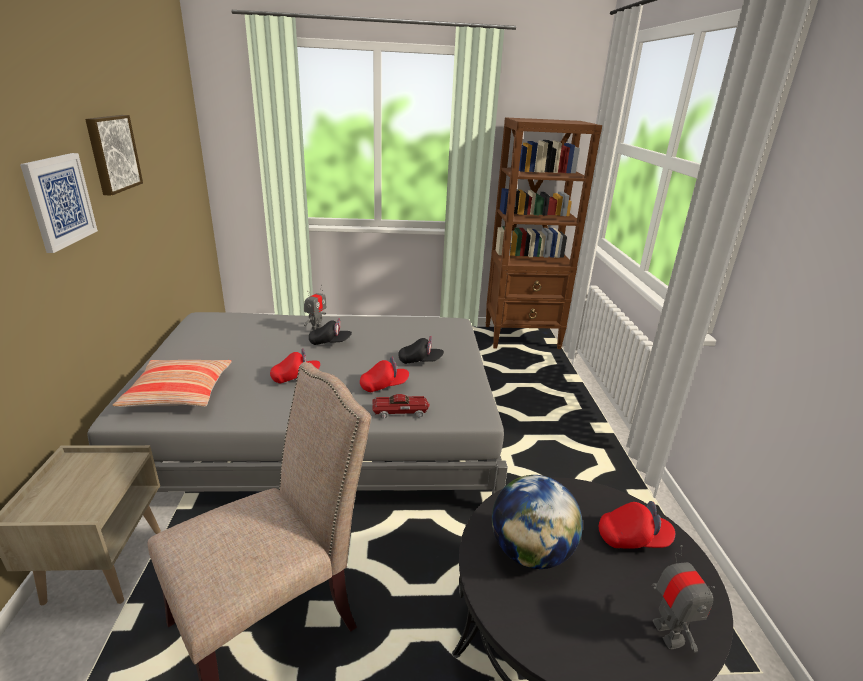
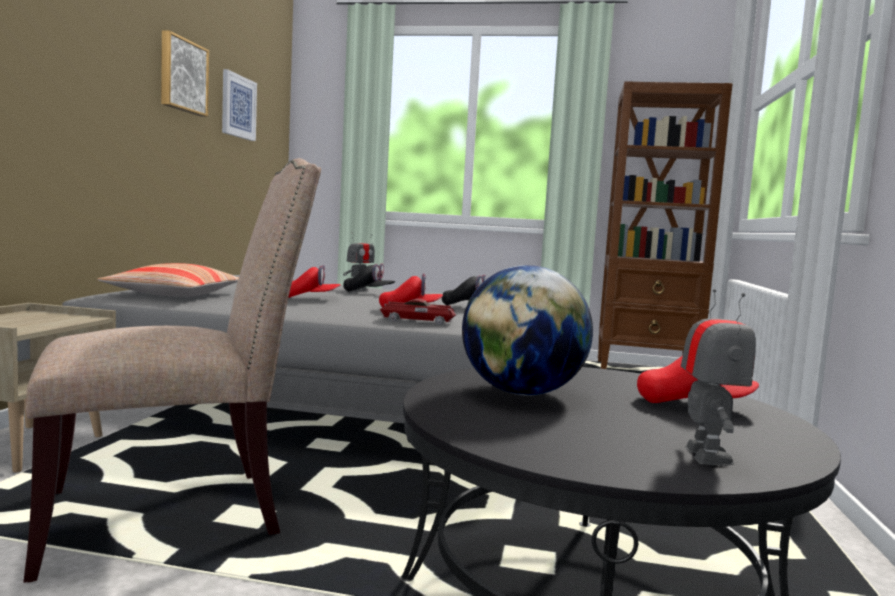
camera: 15 degrees right, 20 degrees down
(59, 201) = (111, 79): picture -> picture (238, 106)

